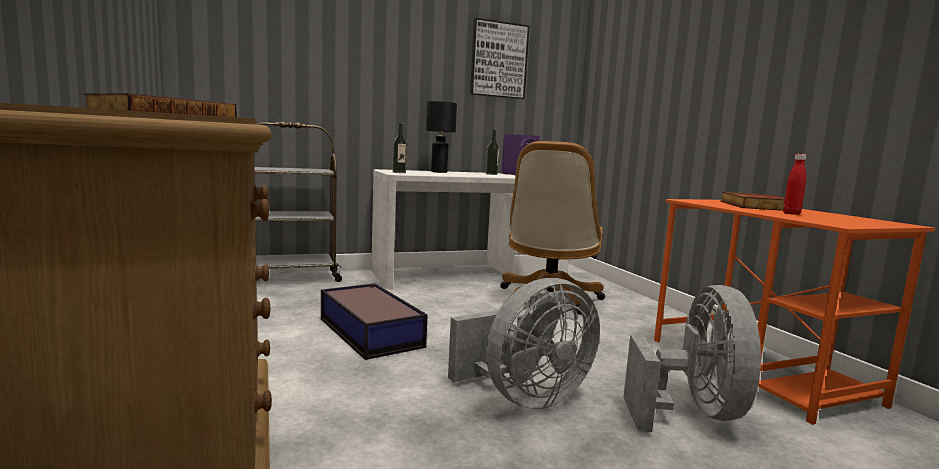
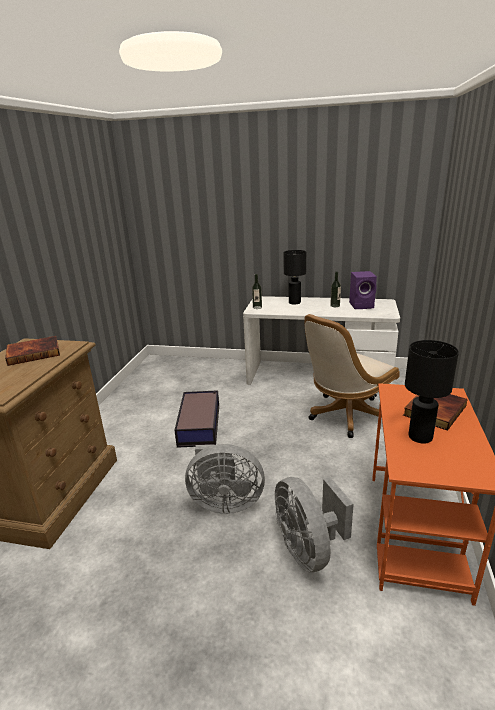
camera: 35 degrees right, 15 degrees up
(292, 278) = (203, 365): grey cart -> none
(498, 60) = (354, 206): picture -> none
(693, 413) = (308, 549): grey fan -> grey fan turned 120 degrees clockwise
(791, 214) = (420, 436): red bottle -> black table lamp

